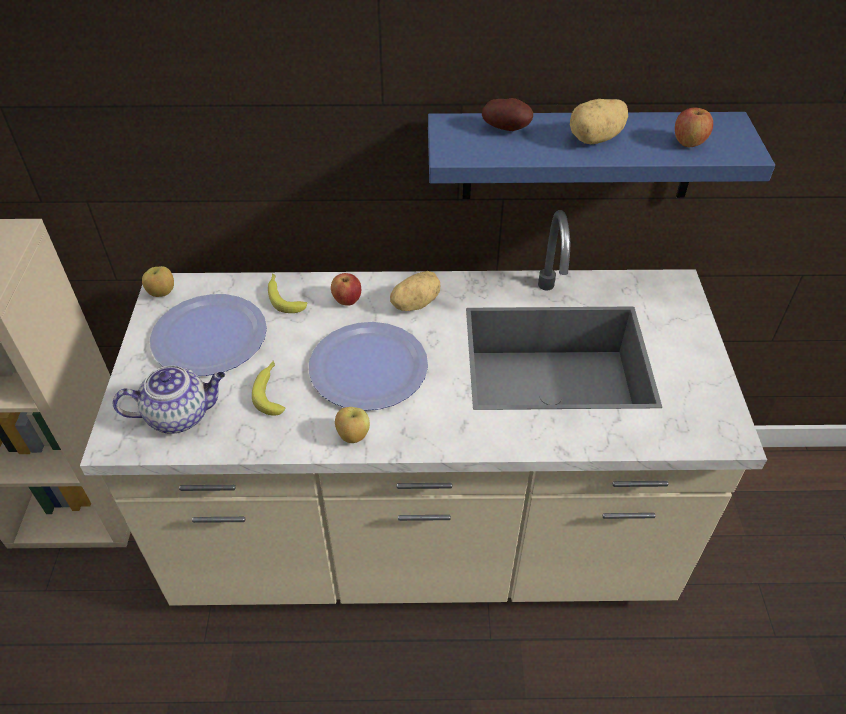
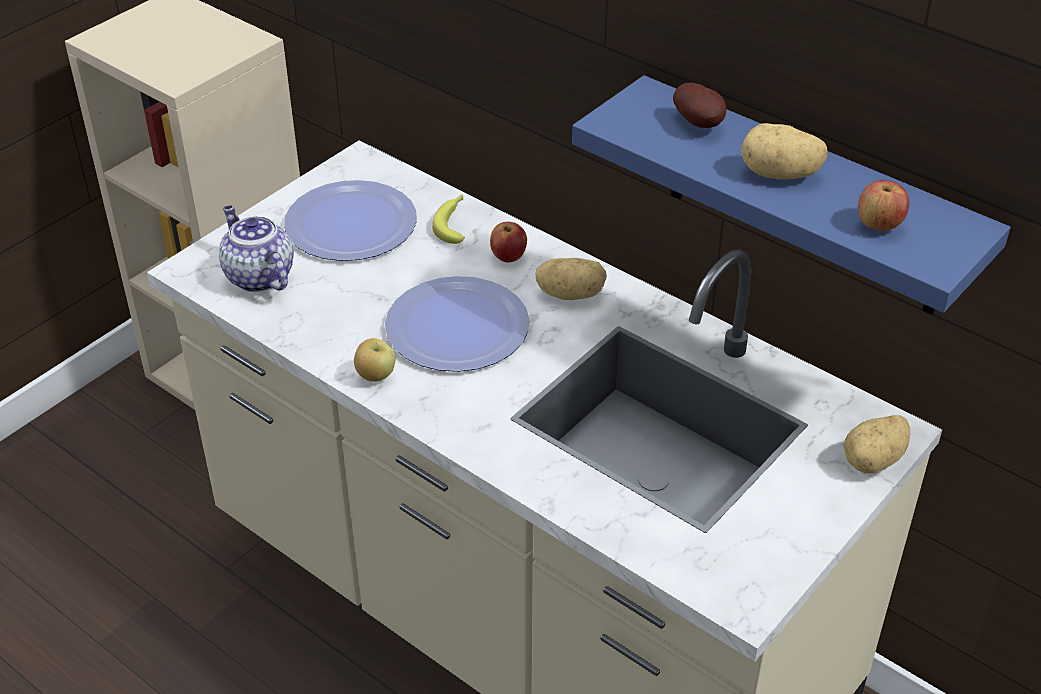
camera: 40 degrees right, 5 degrees down
(162, 293) = (352, 165): apple -> none
(180, 415) = (258, 276): teapot -> teapot turned 150 degrees counterclockwise
(271, 391) = (350, 299): banana -> none
(688, 307) = (874, 461): none -> potato

